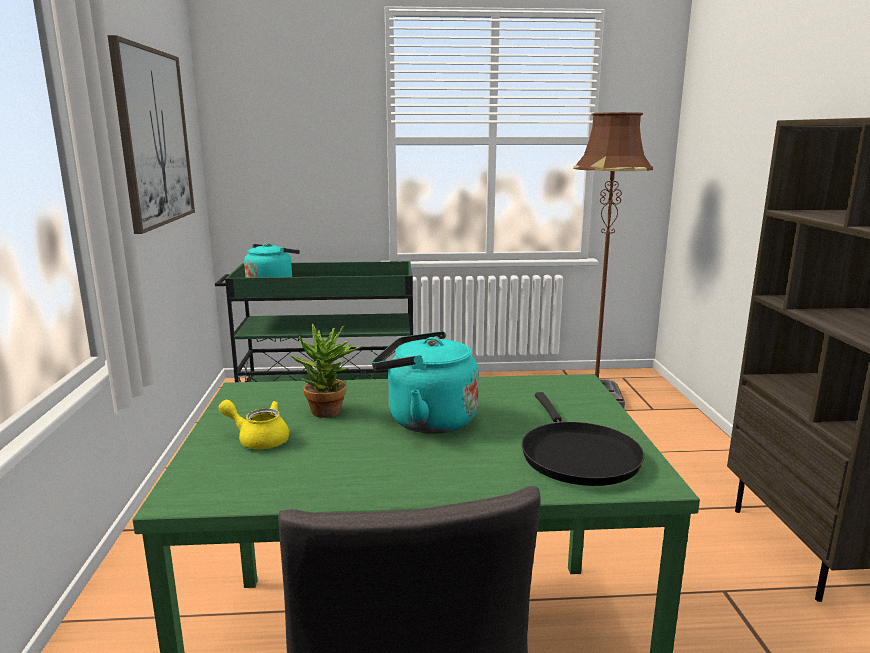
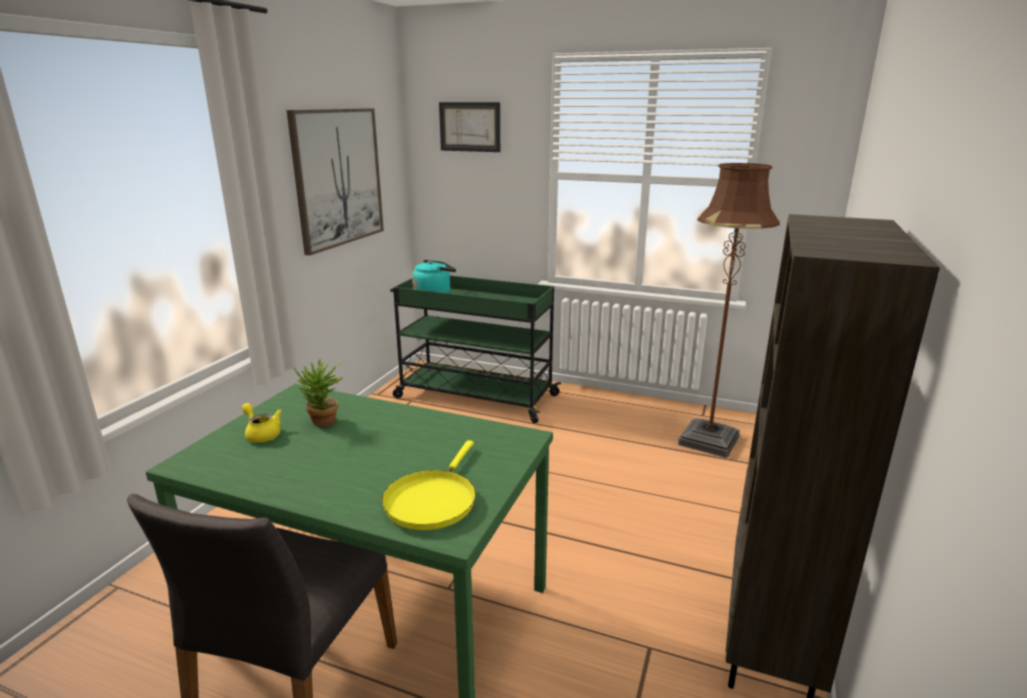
camera: 25 degrees right, 5 degrees up
(286, 88) = (470, 127): none -> picture
(426, 420) = (375, 444): turquoise kettle -> none
(576, 456) = (432, 500): black frying pan -> yellow frying pan

